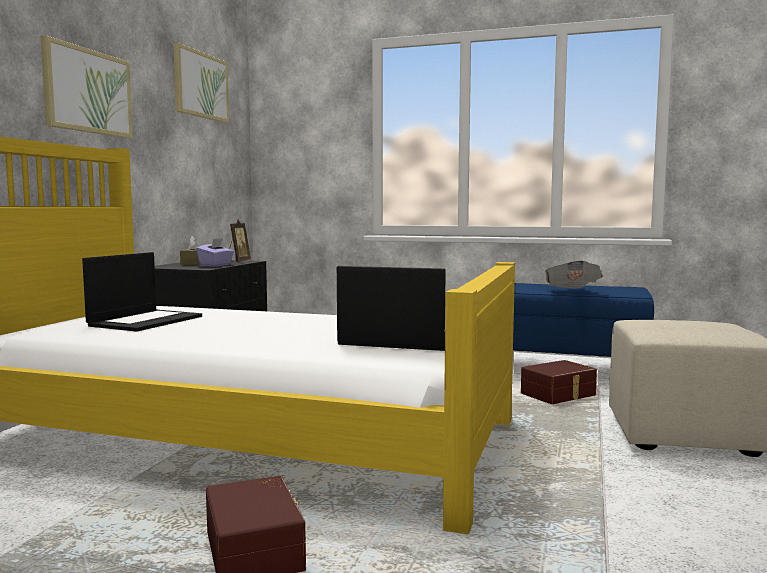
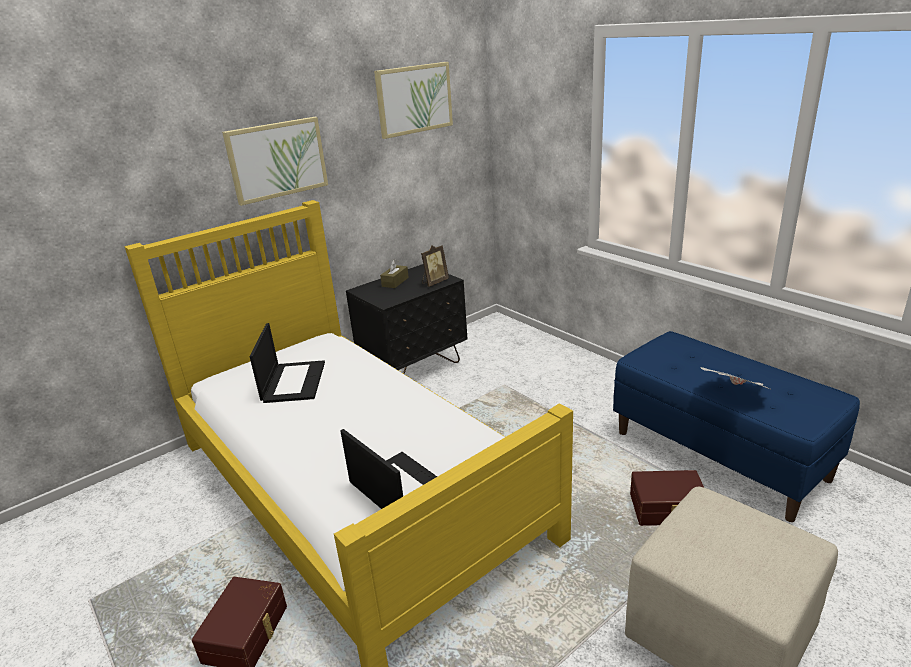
camera: 35 degrees right, 20 degrees up
(146, 321) = (293, 381): laptop -> laptop turned 60 degrees counterclockwise
(216, 265) = (405, 293): purple tissue box -> none

